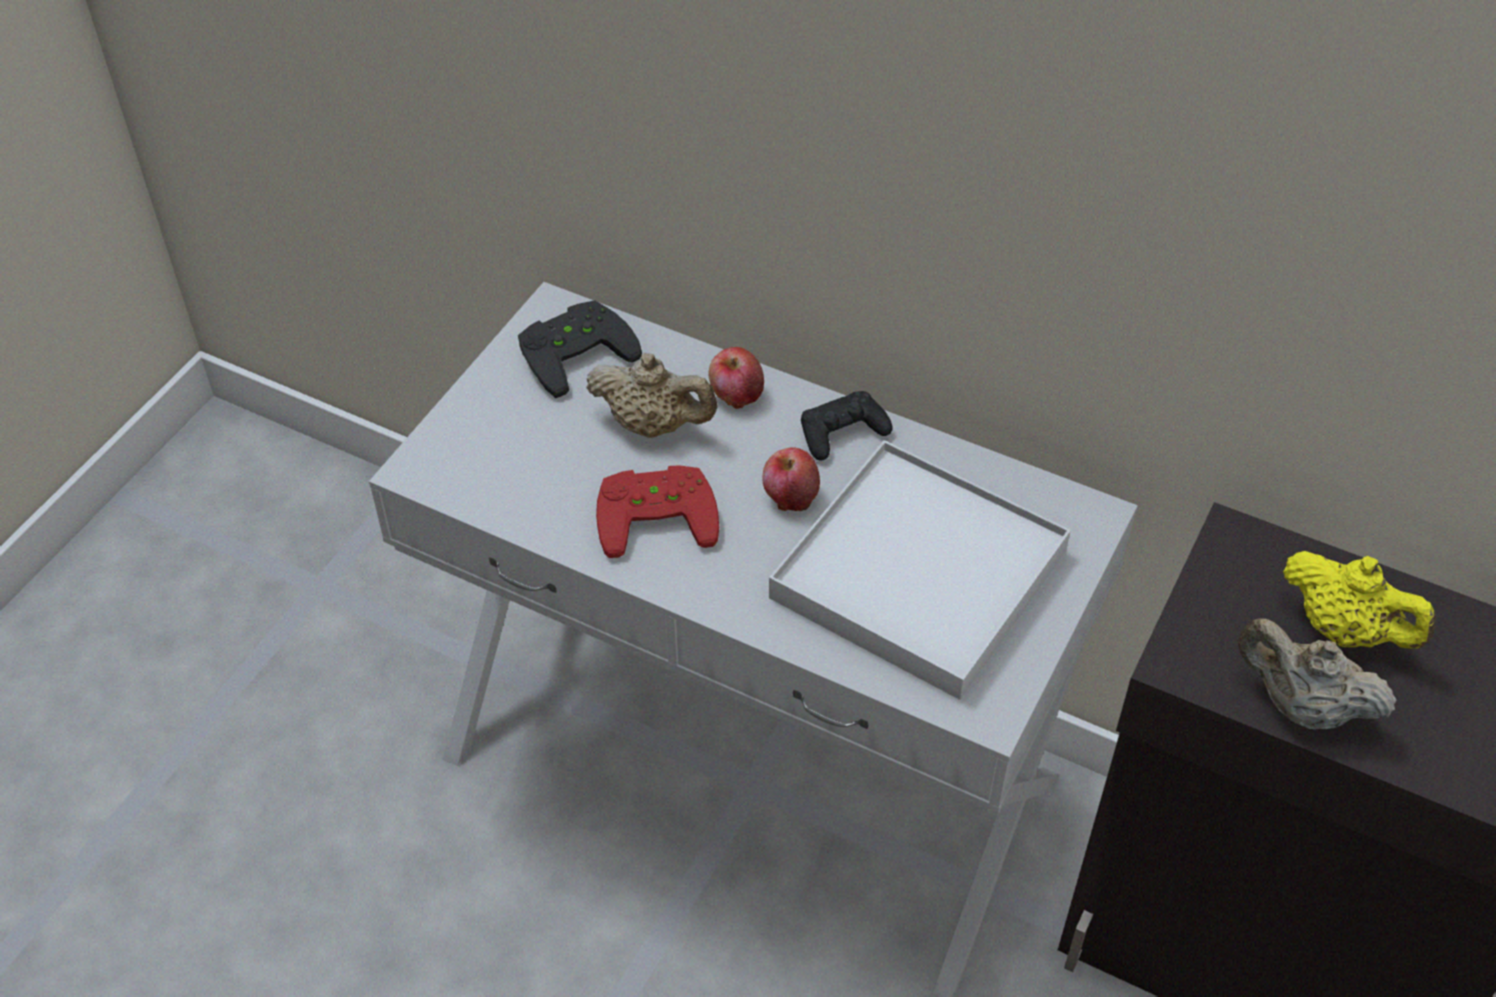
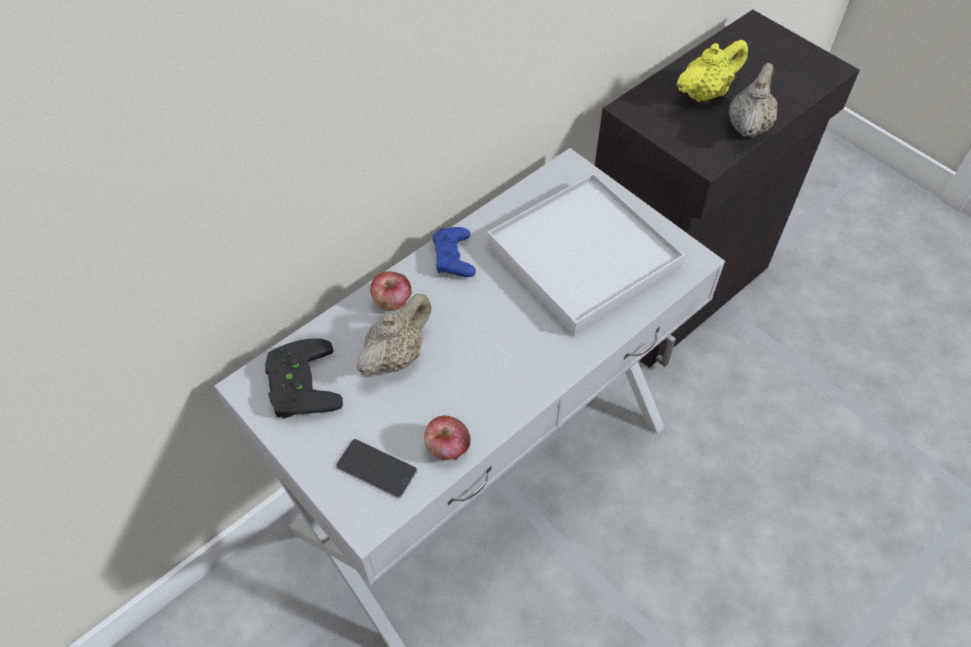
camera: 70 degrees left, 5 degrees up
(486, 457) = (376, 468): none -> phone
(656, 512) = (476, 376): red game controller -> none
(790, 496) = (494, 300): apple -> apple (447, 447)
(842, 432) = (454, 257): black game controller -> blue game controller
(1301, 706) = (748, 126): beige teapot -> beige teapot turned 150 degrees clockwise

